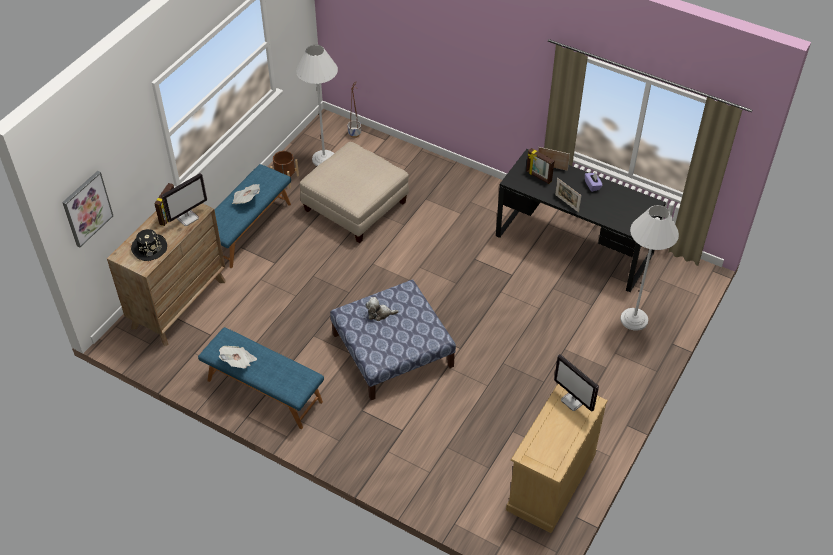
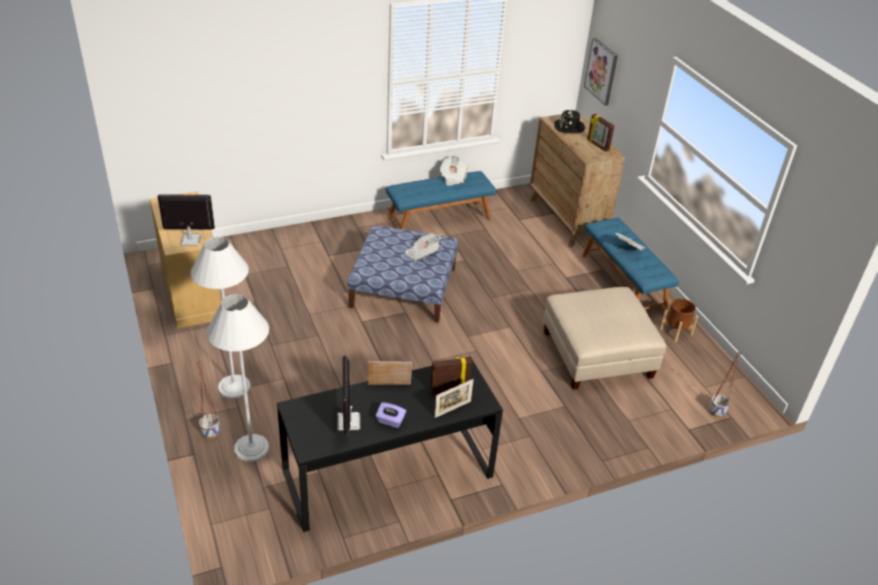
camera: 125 degrees right, 10 degrees down
(188, 217) = (586, 151): monitor -> monitor (348, 422)
(324, 159) = (688, 369): white floor lamp -> white floor lamp (234, 387)
(380, 314) = (422, 254): plush toy -> newspaper
(649, 349) = (210, 432): none -> planter

